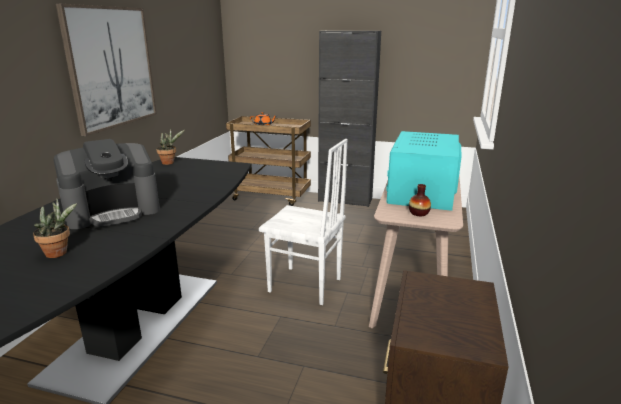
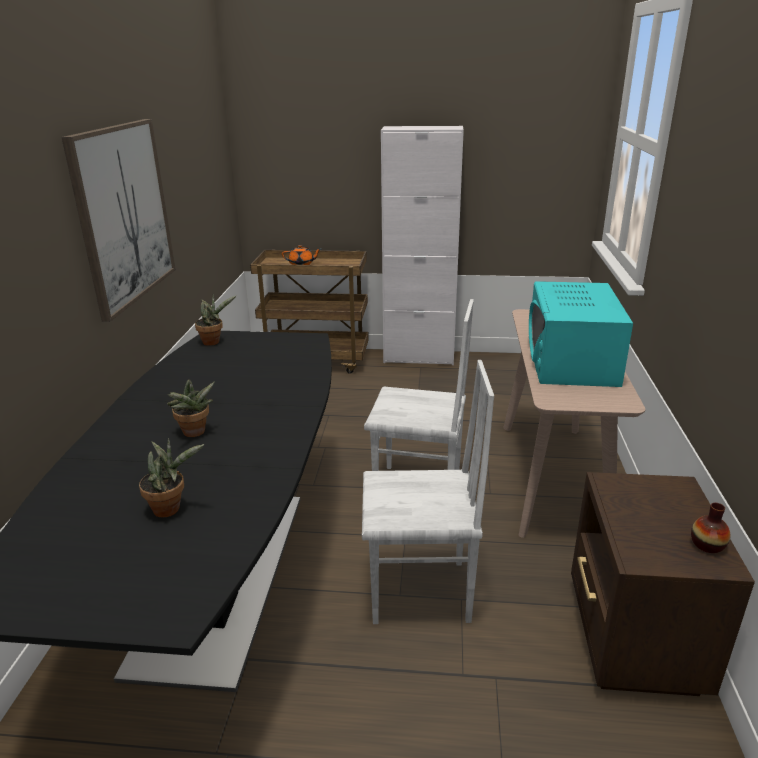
camera: 10 degrees left, 5 degrees up
(113, 212) = (194, 433): coffee machine -> potted plant
(274, 357) = (420, 593): none -> white chair
(345, 200) = (419, 357): black cabinet -> white cabinet
(419, 213) = (585, 395): vase -> vase (707, 545)

